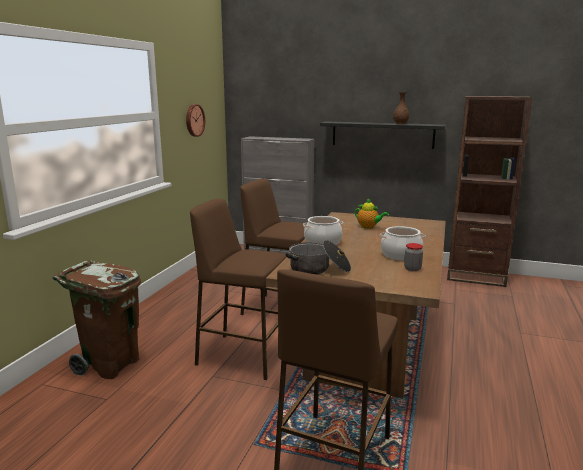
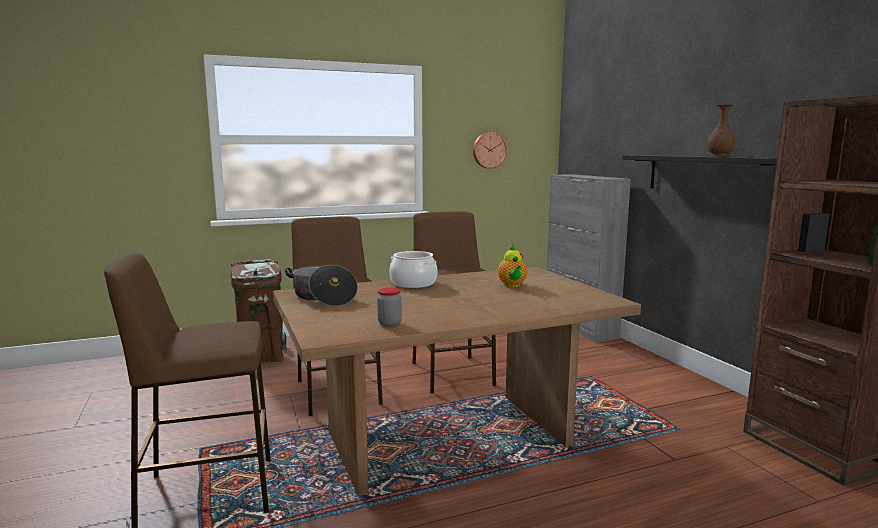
camera: 50 degrees right, 5 degrees down
(401, 255) = (432, 312): cooking pot -> none

